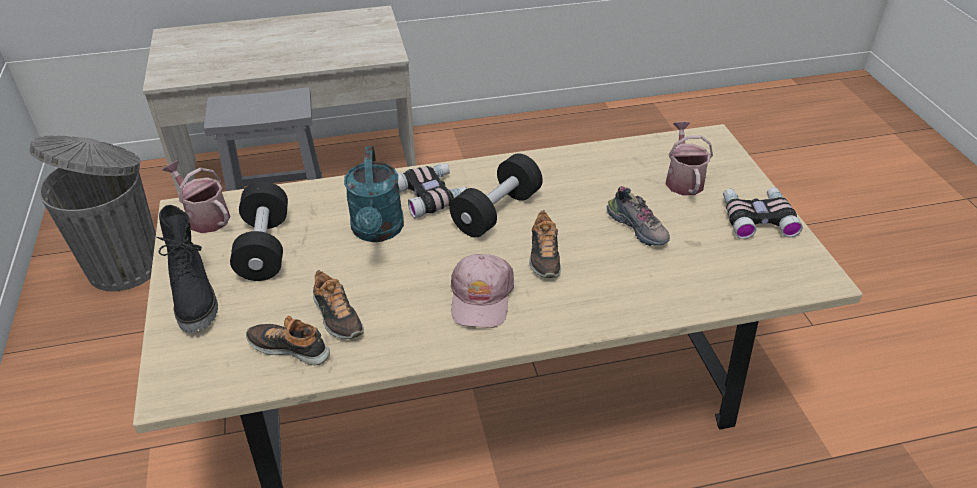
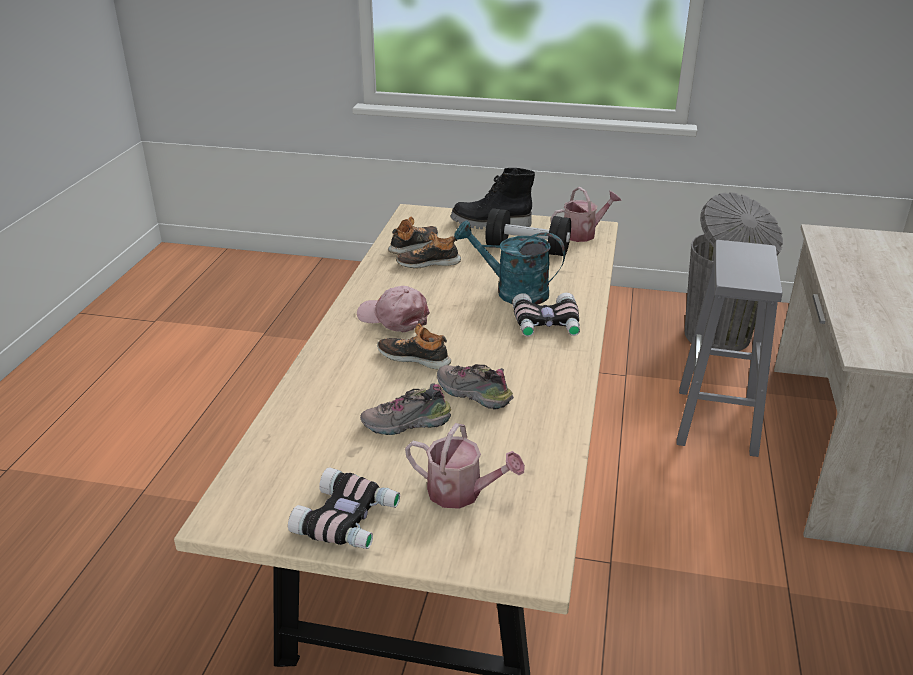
camera: 115 degrees right, 10 degrees down
(496, 212) = (497, 351): black dumbbell -> none
(571, 207) = (471, 394): none -> shoe

